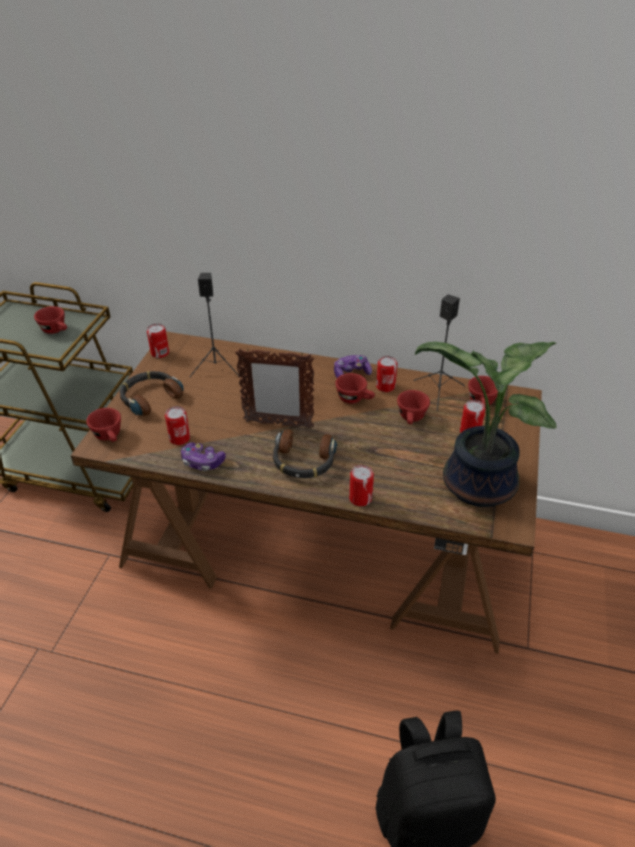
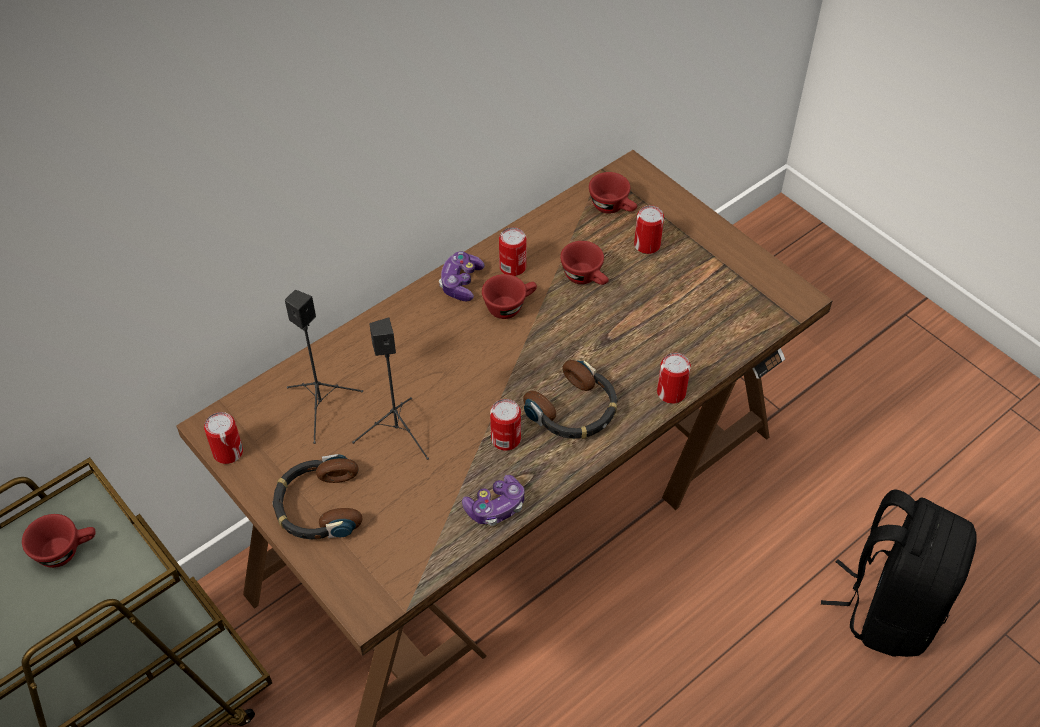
camera: 55 degrees left, 10 degrees up
(110, 436) = (361, 585): red cup -> none
(179, 438) = (431, 510): can -> can (505, 439)
(277, 424) = (490, 400): picture frame -> none
(438, 391) = (562, 228): black speaker -> black speaker (397, 432)
(474, 486) = (725, 291): potted plant -> none

